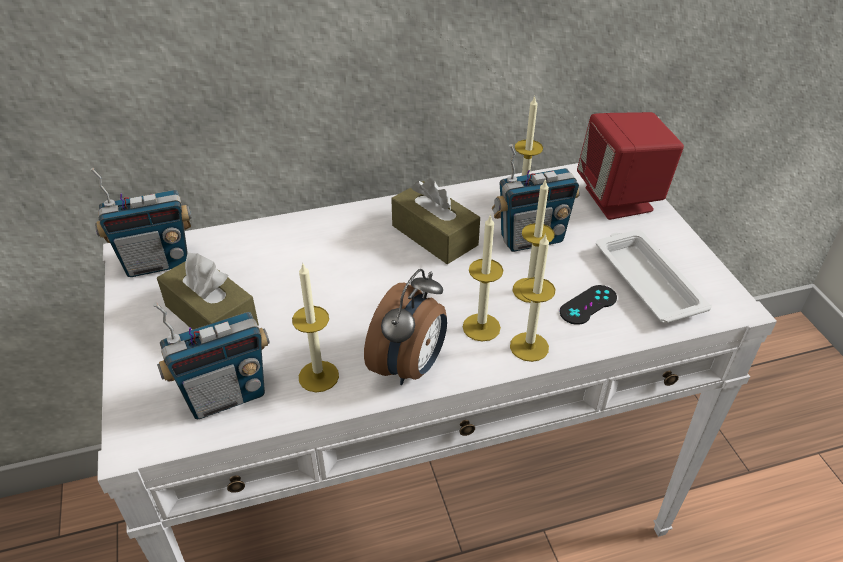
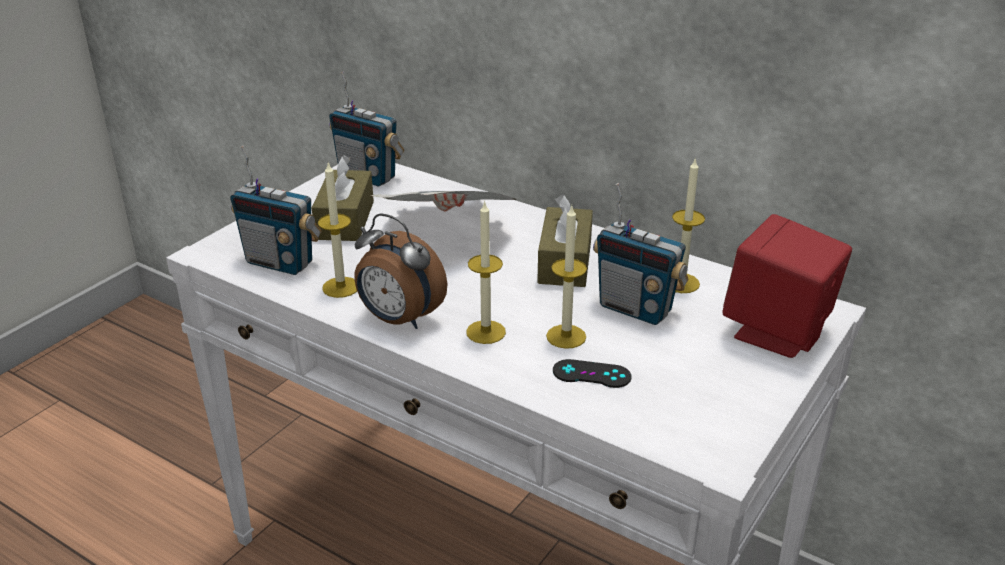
camera: 50 degrees right, 10 degrees down
(313, 267) = (447, 231): none -> newspaper
(410, 366) = (399, 319): alarm clock -> alarm clock turned 45 degrees clockwise
(529, 347) = (494, 364): candle -> none
(646, 280) = (676, 394): white tray -> none

